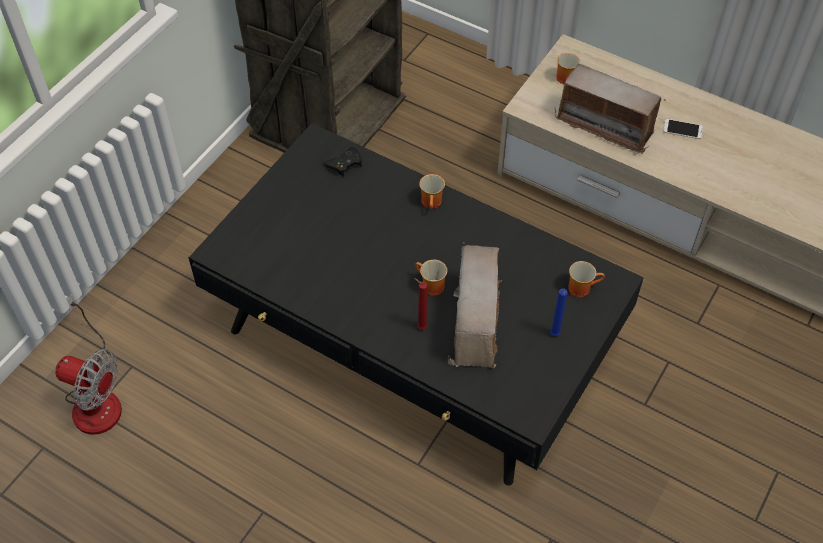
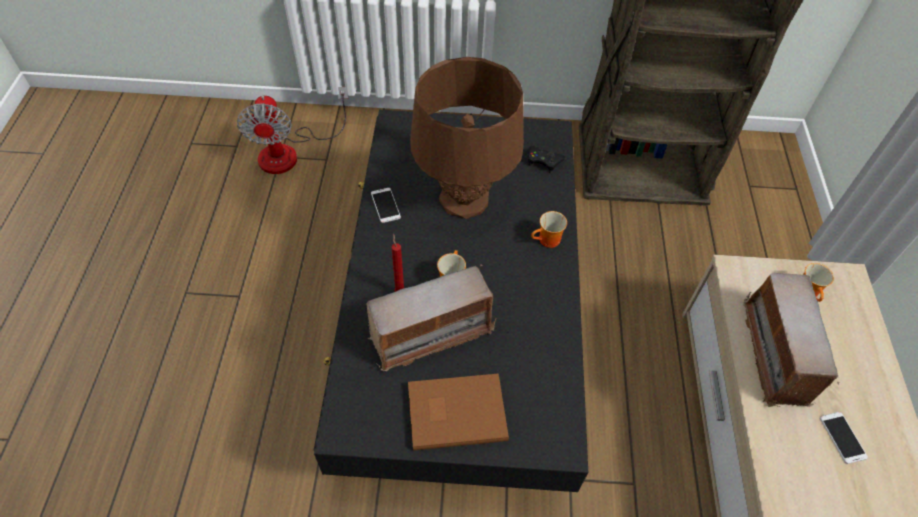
camera: 60 degrees right, 0 degrees up
(318, 300) = (385, 205): none -> phone
(350, 239) = (464, 199): none -> brown table lamp
(554, 335) = (455, 411): blue candle -> brown book
(581, 287) = (533, 412): mug -> none

